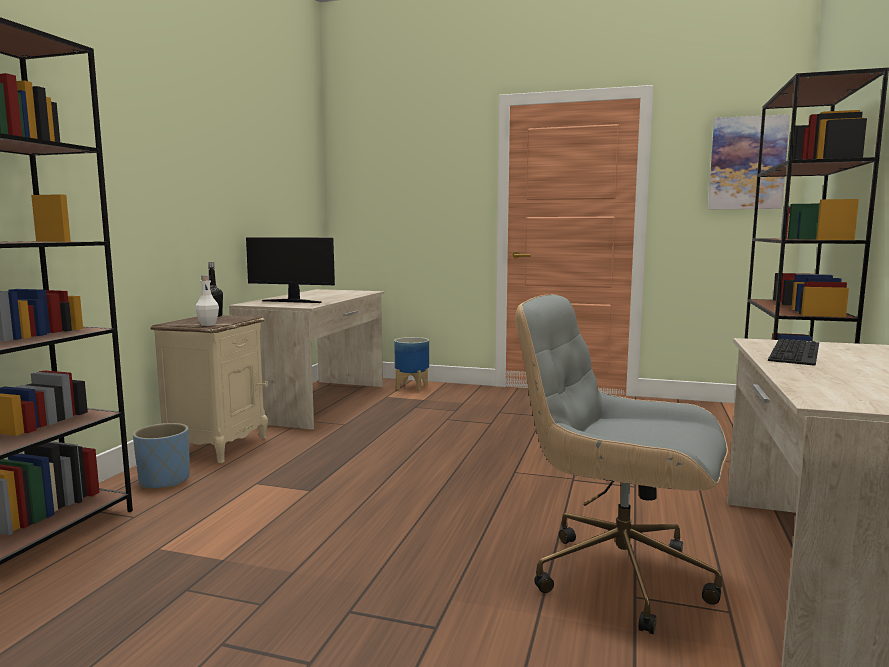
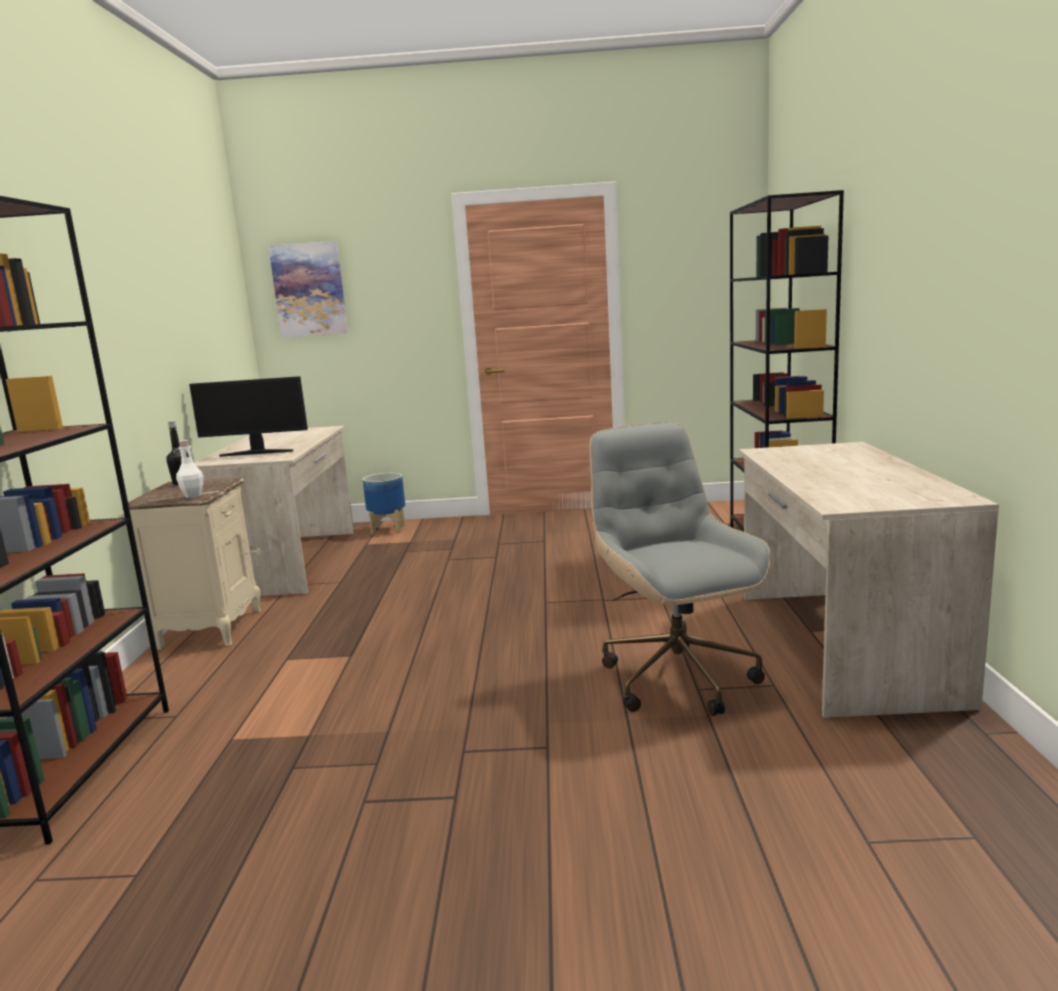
camera: 15 degrees left, 5 degrees up
(164, 481) = (179, 675): blue planter -> none
(615, 576) = (675, 676): grey office chair -> grey office chair turned 60 degrees clockwise
(747, 163) = (713, 261): picture -> picture (309, 289)
(798, 352) = (798, 459): keyboard -> none

